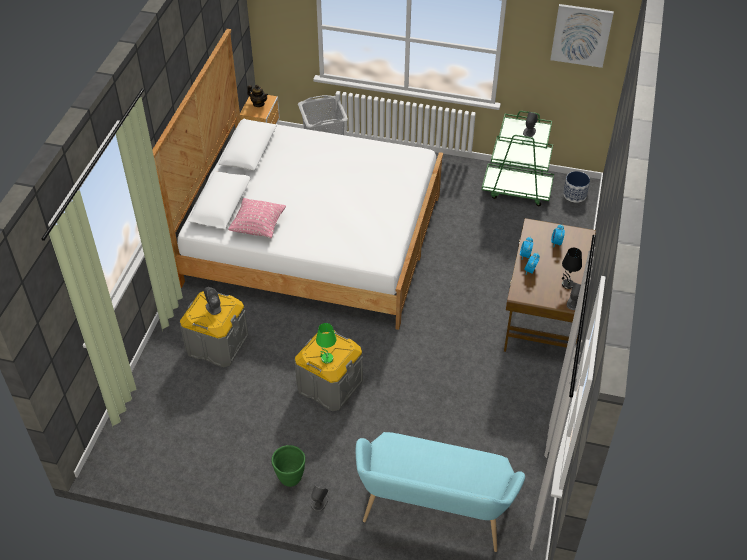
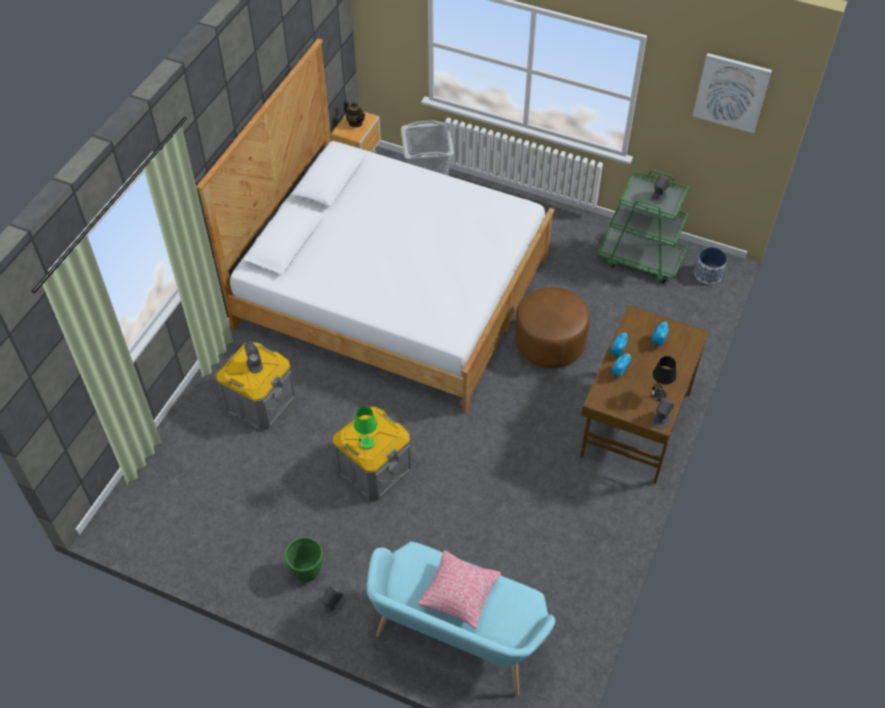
camera: 10 degrees right, 5 degrees up
(258, 227) = (321, 276): pink pillow -> pink pillow (459, 596)
(456, 265) = (549, 343): none -> brown ottoman

